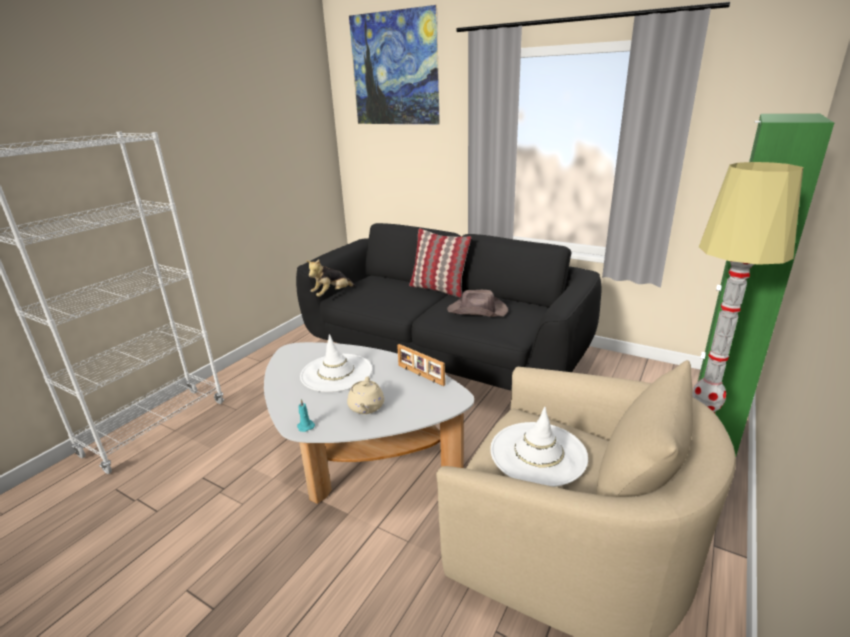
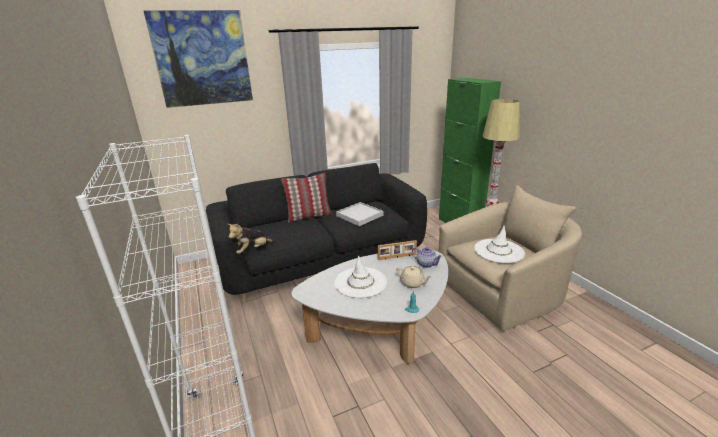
camera: 55 degrees left, 0 degrees up
(332, 294) = (252, 250): plush toy -> plush toy turned 60 degrees clockwise
(426, 401) = (426, 264): none -> teapot
(478, 311) = (360, 215): brown hat -> white tray

